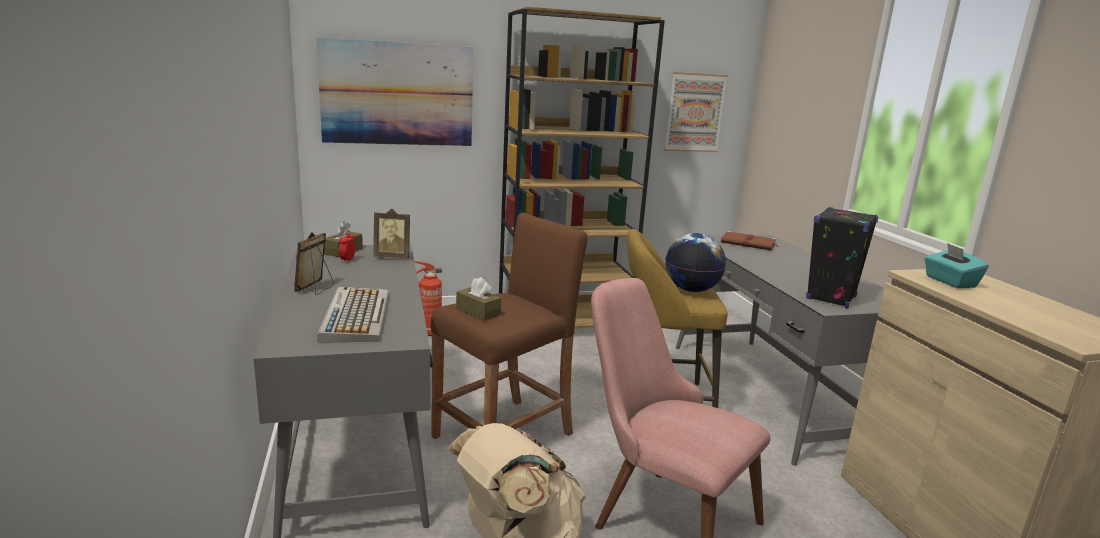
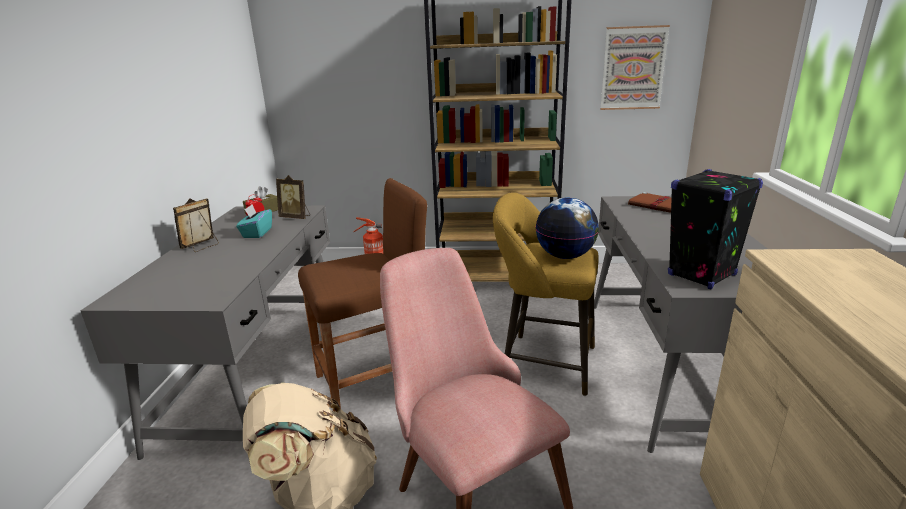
camera: 20 degrees right, 5 degrees up
(355, 315) = (201, 273): keyboard -> none
(397, 94) = (341, 71): picture -> none
(478, 311) = (328, 271): brown tissue box -> none
(949, 282) = (821, 269): turquoise tissue box -> turquoise tissue box (257, 233)

